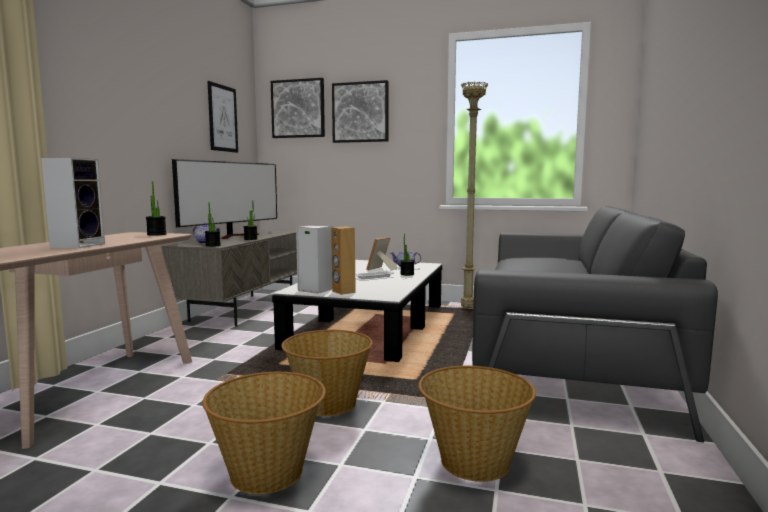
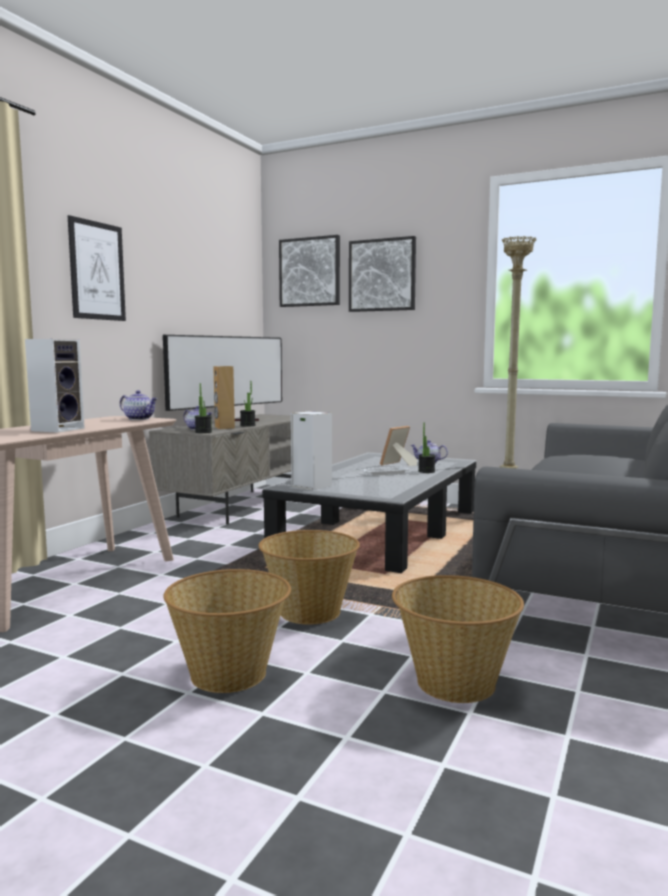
camera: 10 degrees right, 0 degrees up
(156, 234) = (140, 419): potted plant -> teapot
(223, 118) = (222, 286): picture -> picture (97, 271)
(343, 292) = (342, 489): brown speaker -> brown speaker (224, 428)

